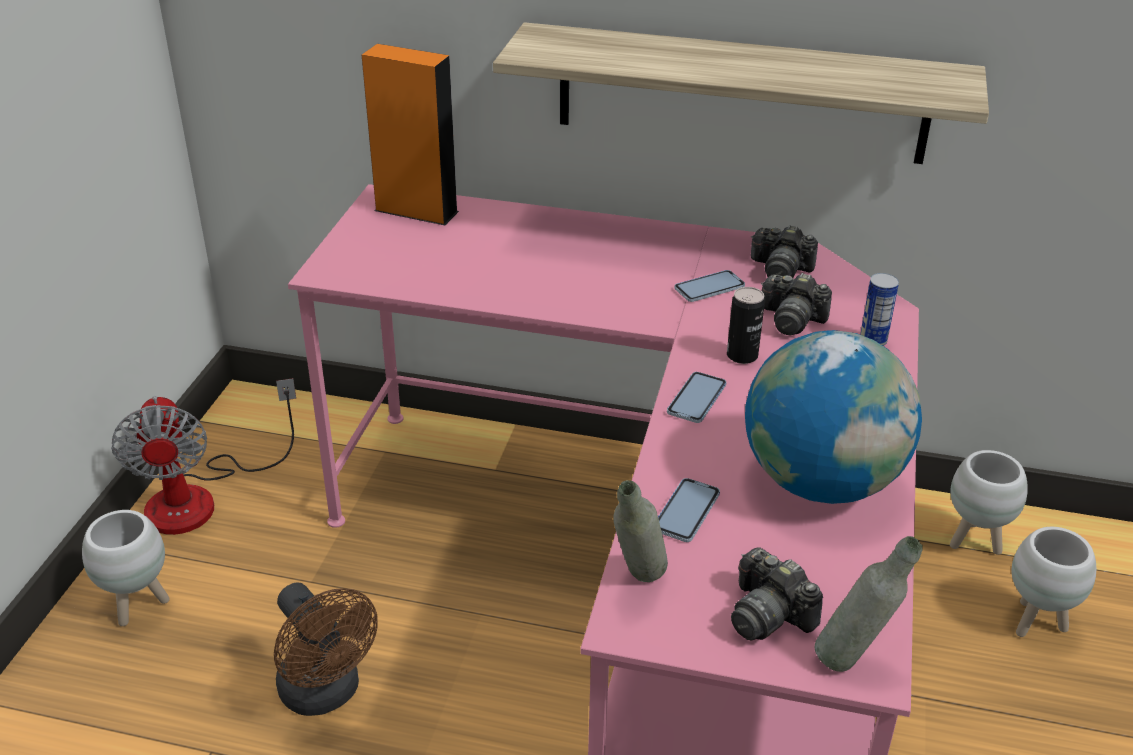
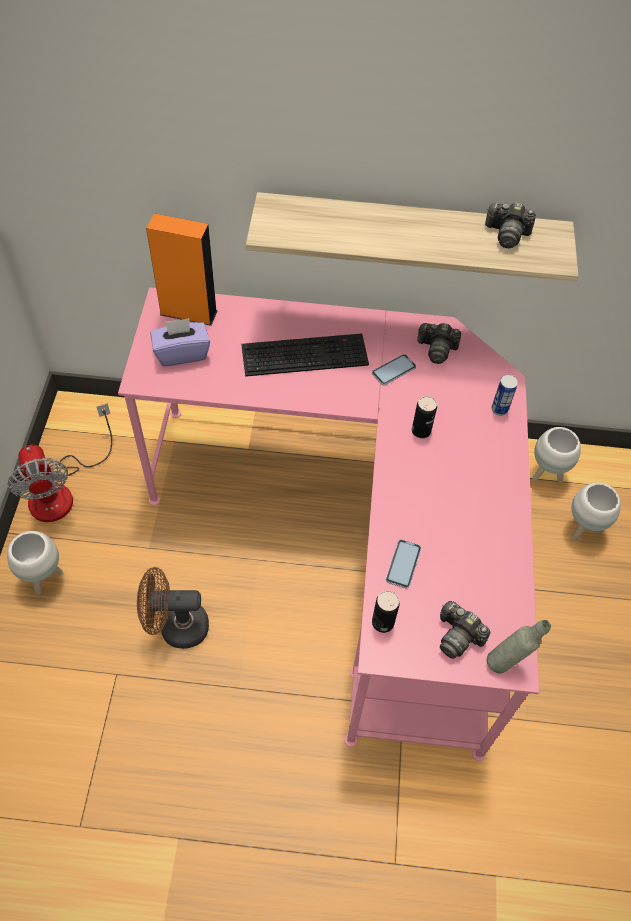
camera: 10 degrees left, 20 degrees up
(326, 694) = (176, 627): brown fan -> brown fan turned 135 degrees clockwise
(394, 250) = (182, 353): none -> purple tissue box
(578, 262) = (306, 354): none -> keyboard
(637, 583) = (383, 622): grey bottle -> can
(696, 399) = (398, 471): phone -> none
(791, 320) = (448, 395): camera -> camera (507, 234)
(821, 482) = (478, 532): globe -> none

